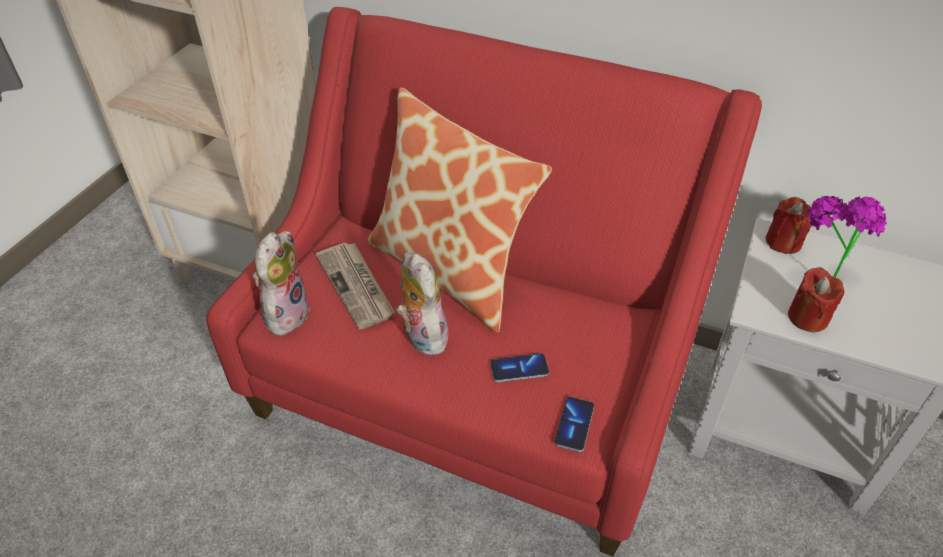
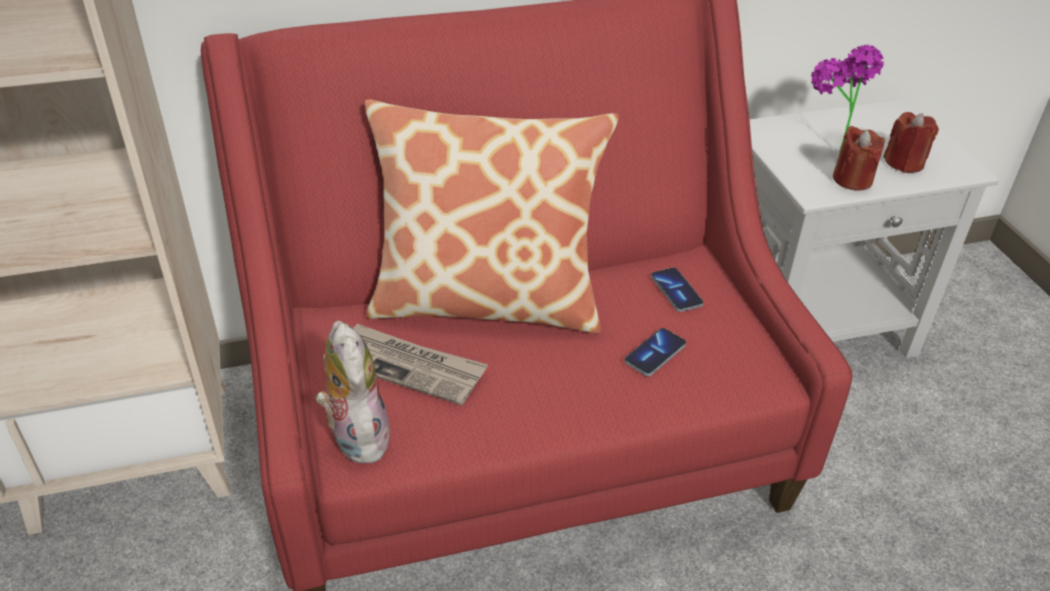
camera: 40 degrees left, 5 degrees down
(422, 335) = (531, 375): plush toy -> none
(574, 425) = (752, 372): phone -> phone (676, 291)
(783, 242) = (770, 131): red candle -> red candle (904, 163)

